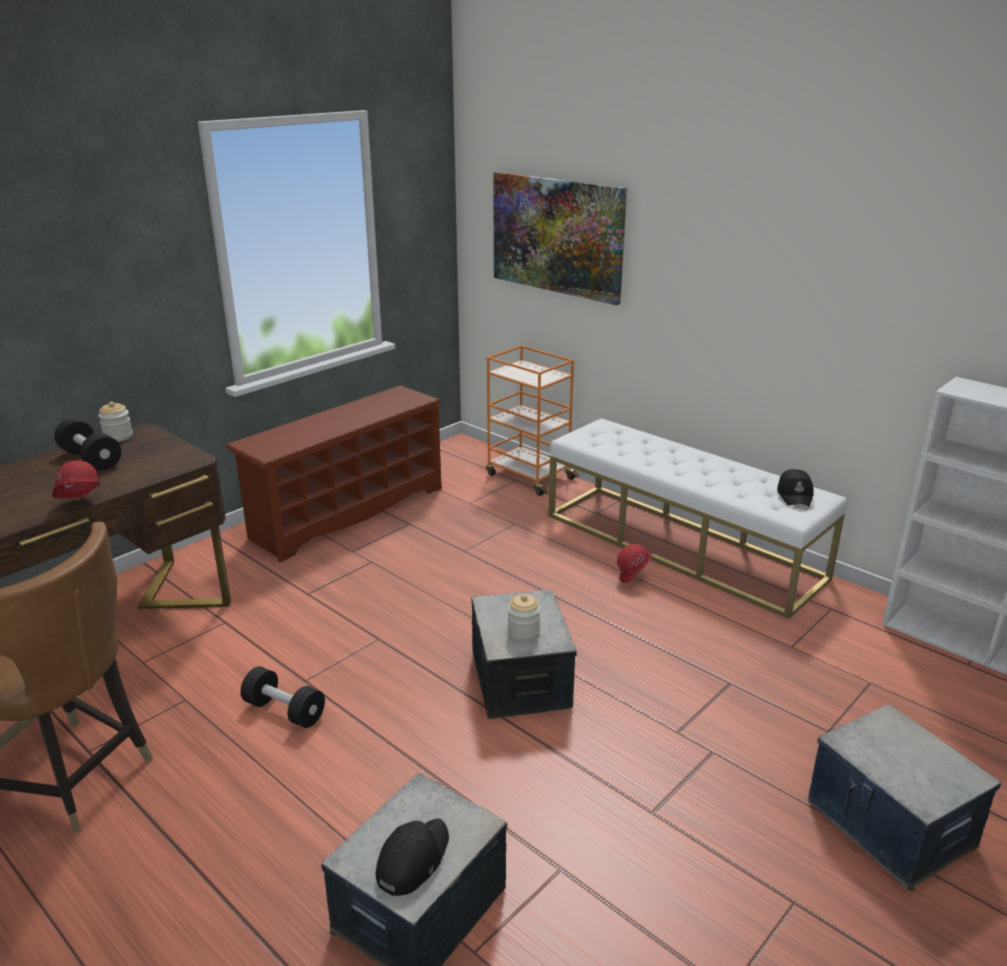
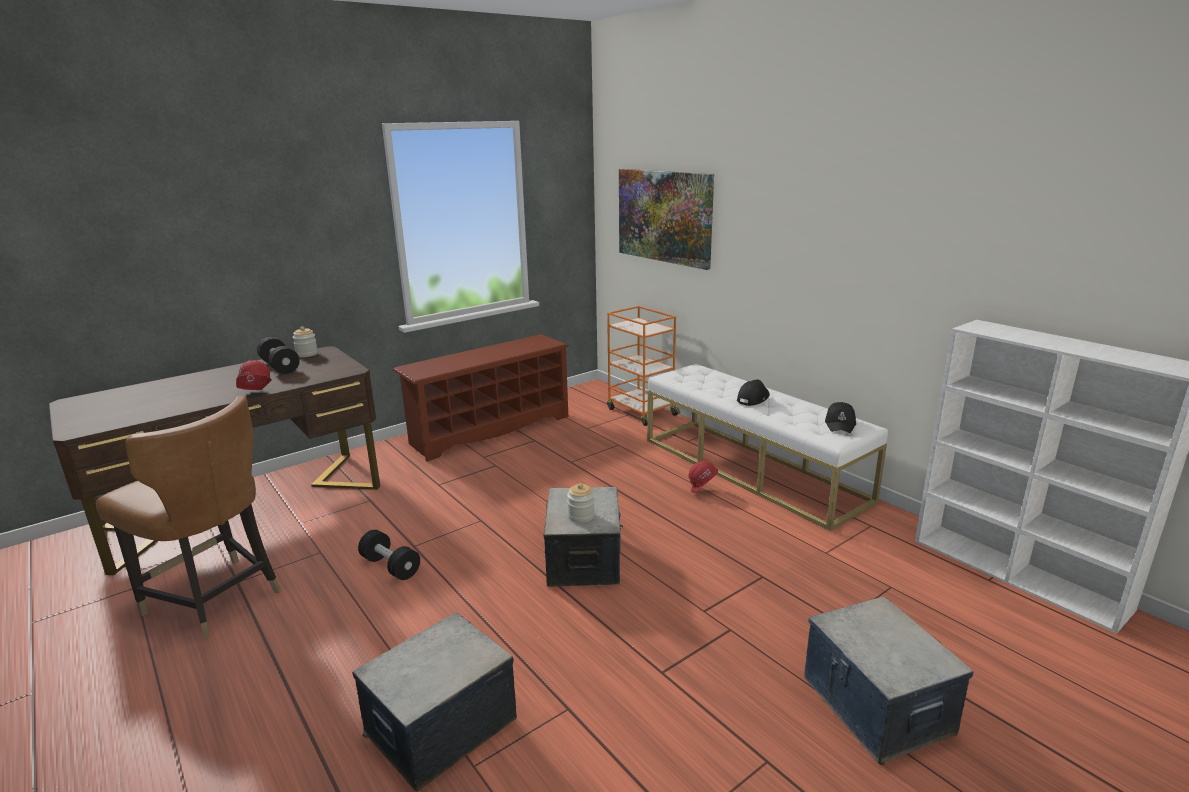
camera: 10 degrees right, 5 degrees down
(412, 860) = (424, 677): black cap -> black cap (753, 399)

